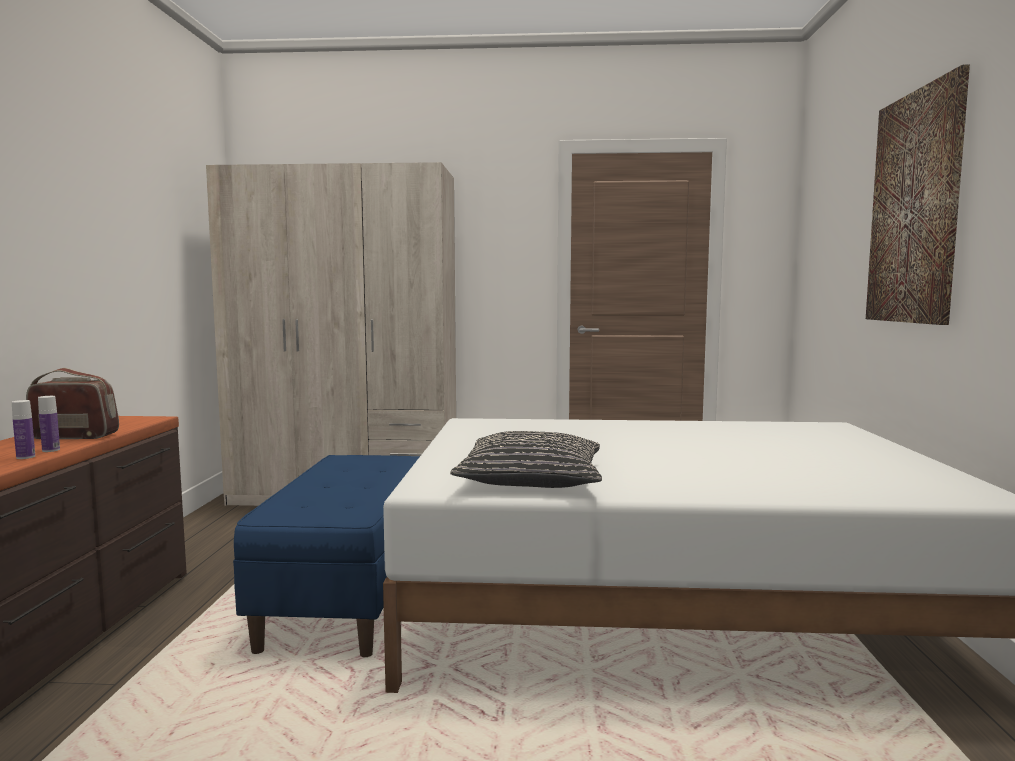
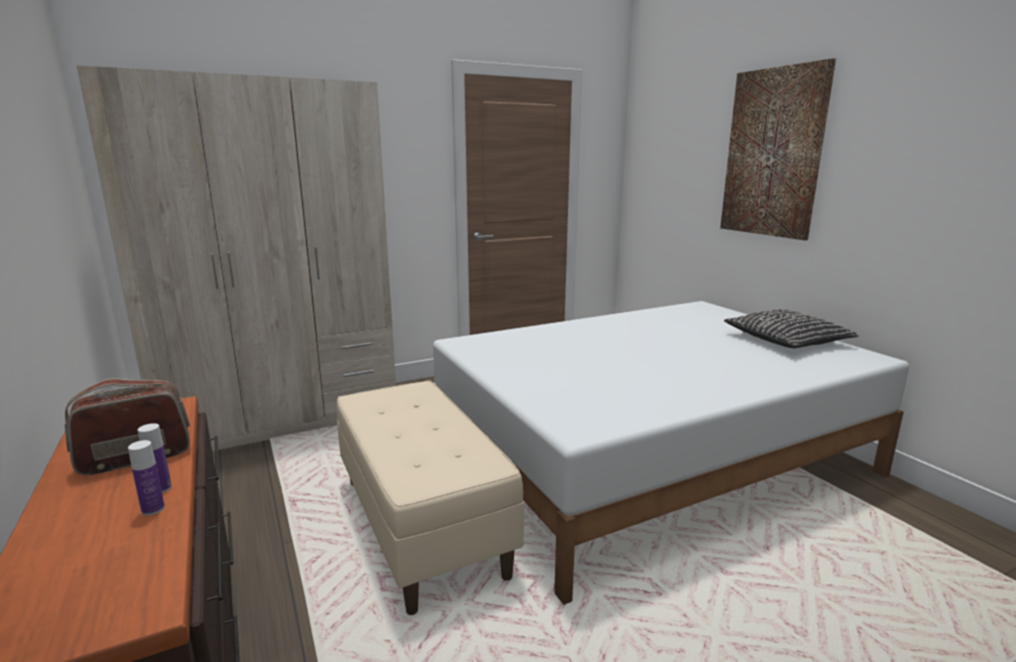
camera: 30 degrees left, 10 degrees up
(351, 596) = (423, 526): blue bench -> beige bench
(532, 478) = (629, 400): black pillow -> black pillow (786, 340)

